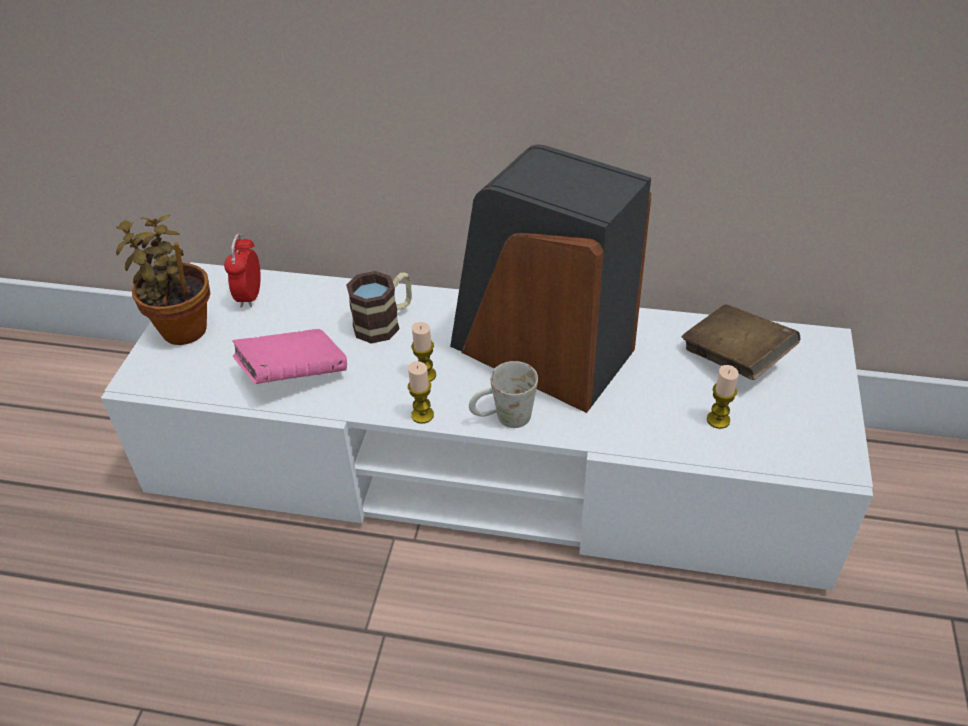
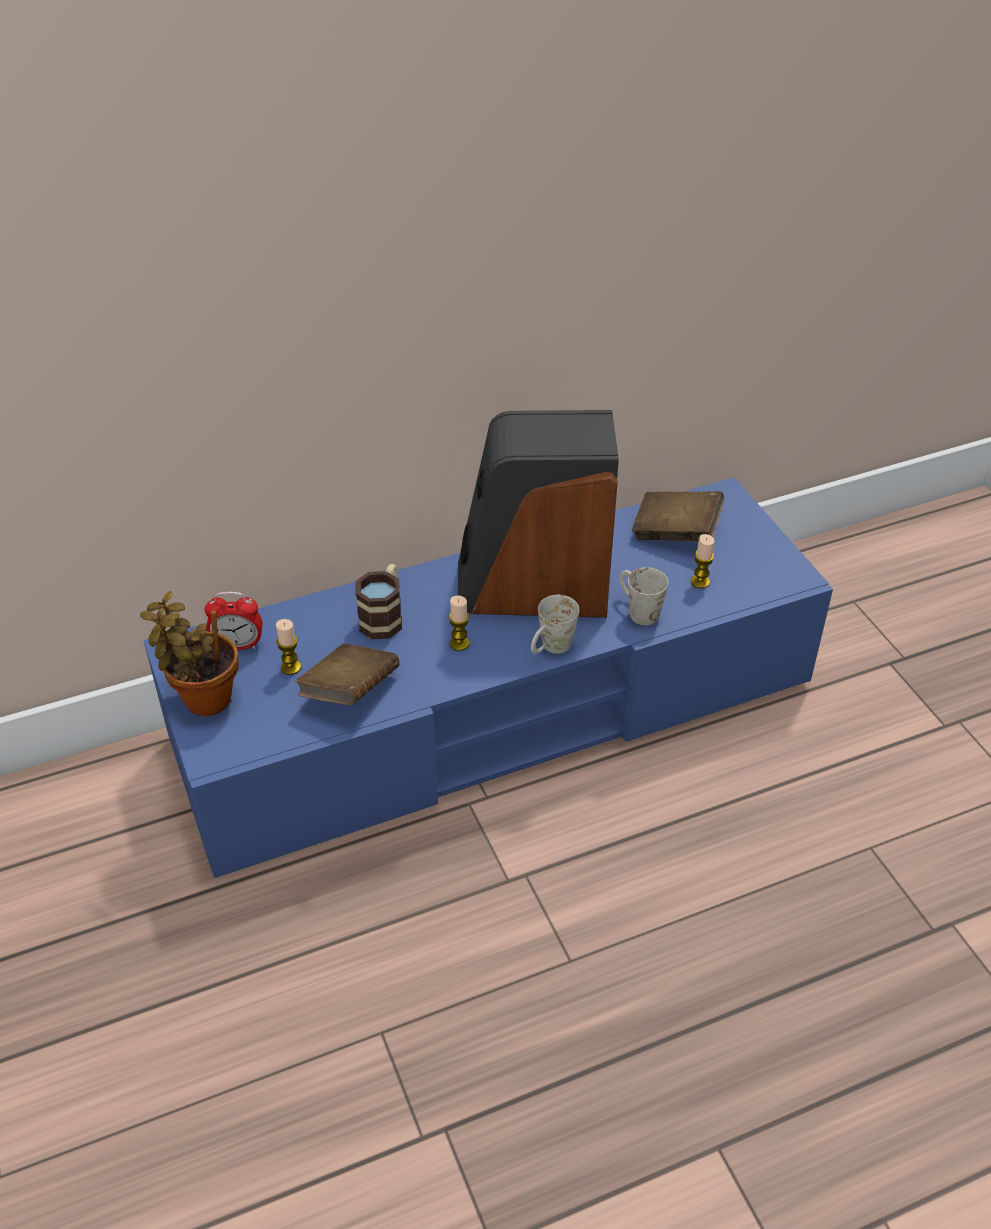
camera: 35 degrees left, 0 degrees up
(250, 296) = (238, 645): alarm clock -> alarm clock turned 60 degrees counterclockwise
(294, 375) = (350, 691): pink book -> brown book
(422, 415) = (487, 674): candle -> candle (291, 667)
(487, 465) = (495, 712): white tv stand -> blue tv stand
(624, 419) = (637, 610): none -> white mug

